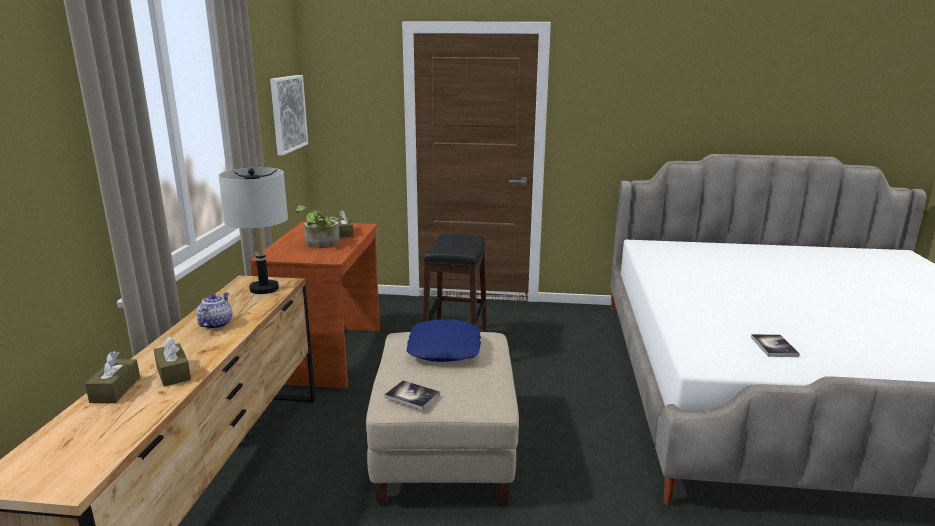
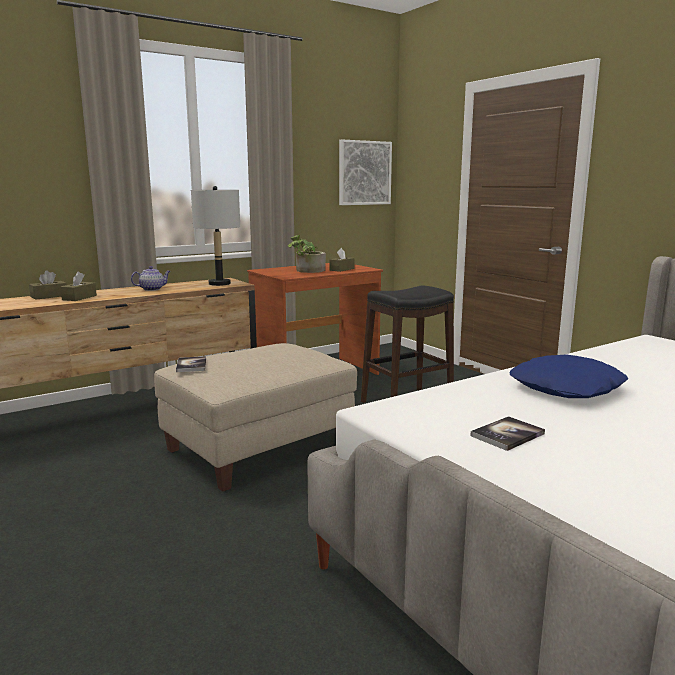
camera: 50 degrees right, 5 degrees down
(445, 349) = (277, 354): blue pillow -> blue pillow (567, 388)

